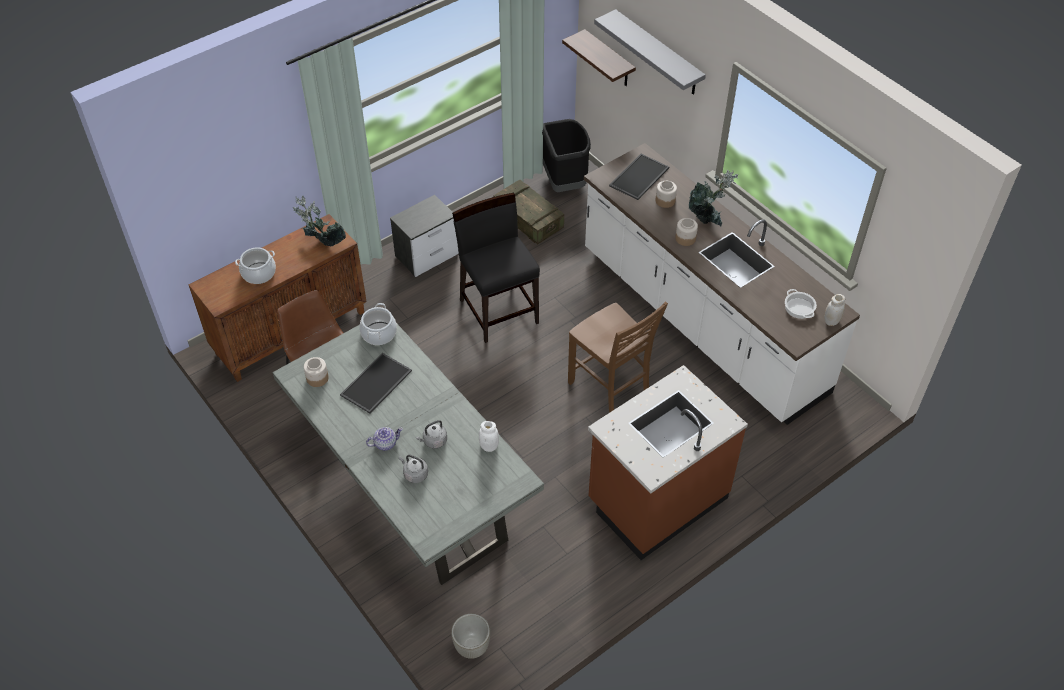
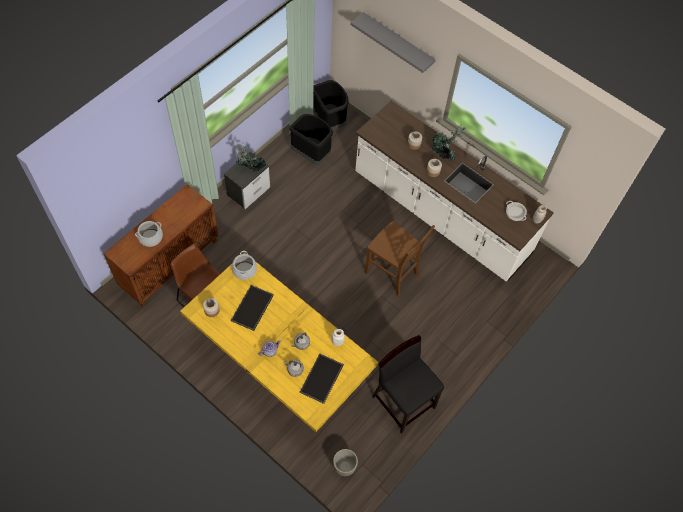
camera: 15 degrees left, 10 degrees up
(323, 244) = (189, 208): potted plant -> potted plant (250, 169)
(411, 486) = (279, 364): grey dining table -> yellow dining table
(499, 310) = (307, 226): black chair -> black chair (403, 401)
(528, 220) = (311, 154): crate -> black trash can
(609, 59) = (358, 42): shelf -> none
(639, 177) = (393, 128): tray -> tray (322, 379)
(656, 499) = (437, 346): brown counter -> none

